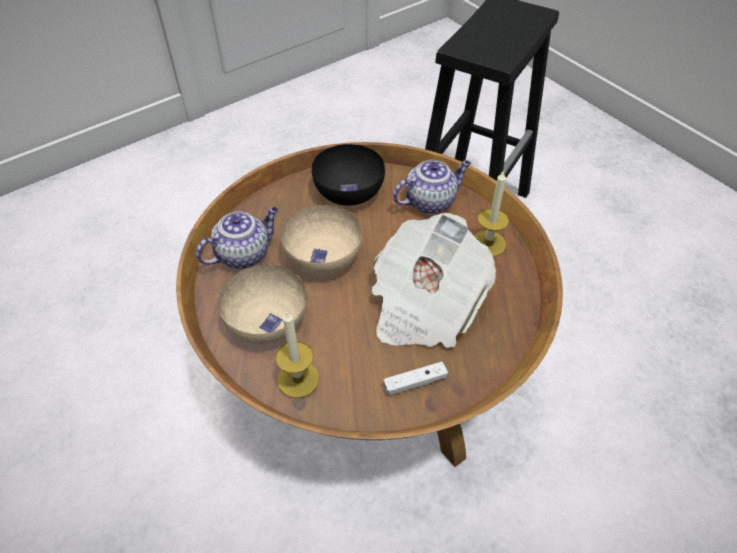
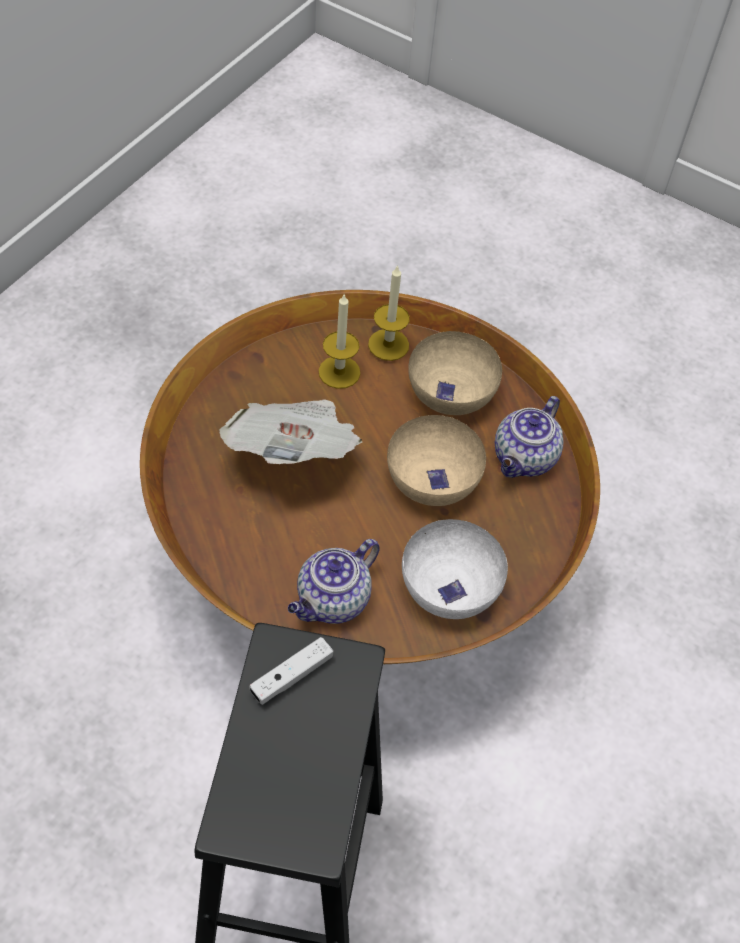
camera: 155 degrees right, 5 degrees up
(348, 192) = (450, 586): black bowl -> white bowl
(415, 382) = (278, 371): white game controller -> white game controller (291, 676)
(488, 243) = (238, 552): candle -> candle (339, 372)

